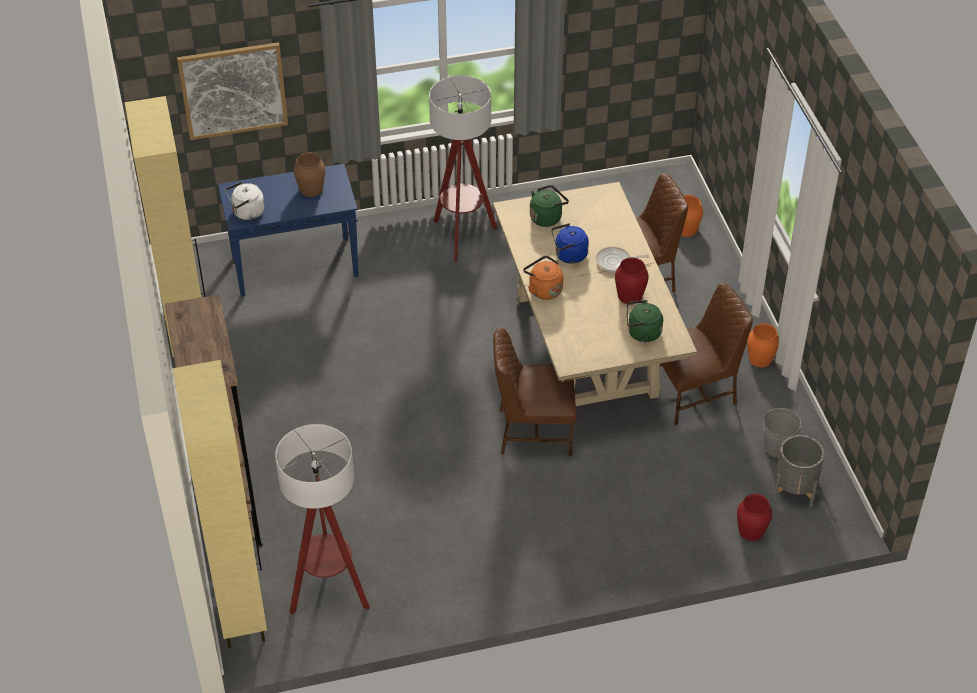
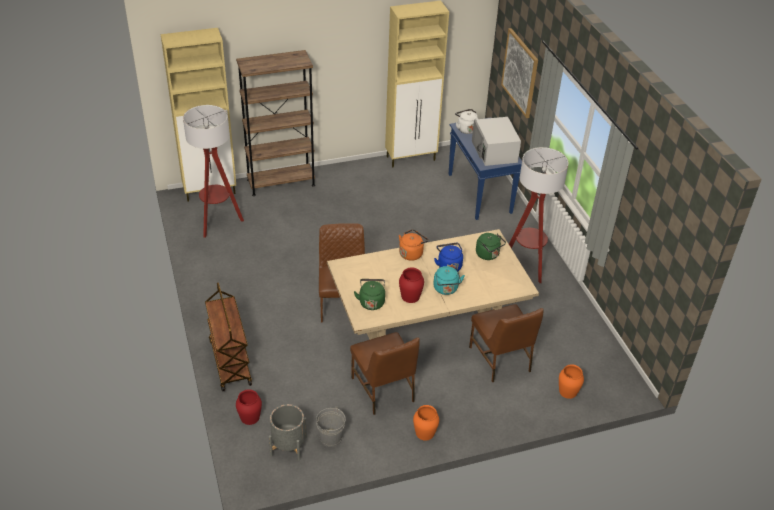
camera: 85 degrees right, 5 degrees down
(311, 189) = (494, 151): brown vase -> white microwave
(615, 261) = (446, 289): frying pan -> turquoise kettle
(652, 558) = (229, 362): none -> brown cart

